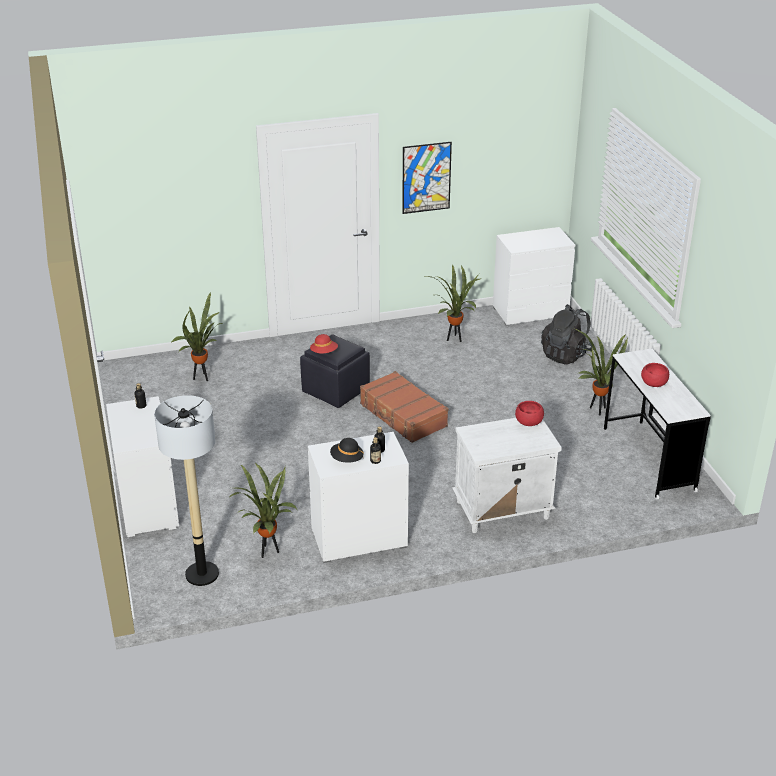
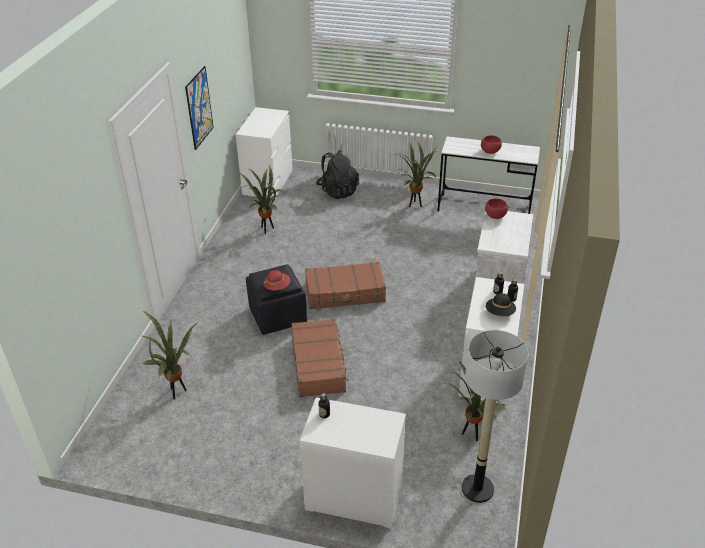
camera: 60 degrees left, 5 degrees up
(291, 435) = (319, 364): none -> brown suitcase

